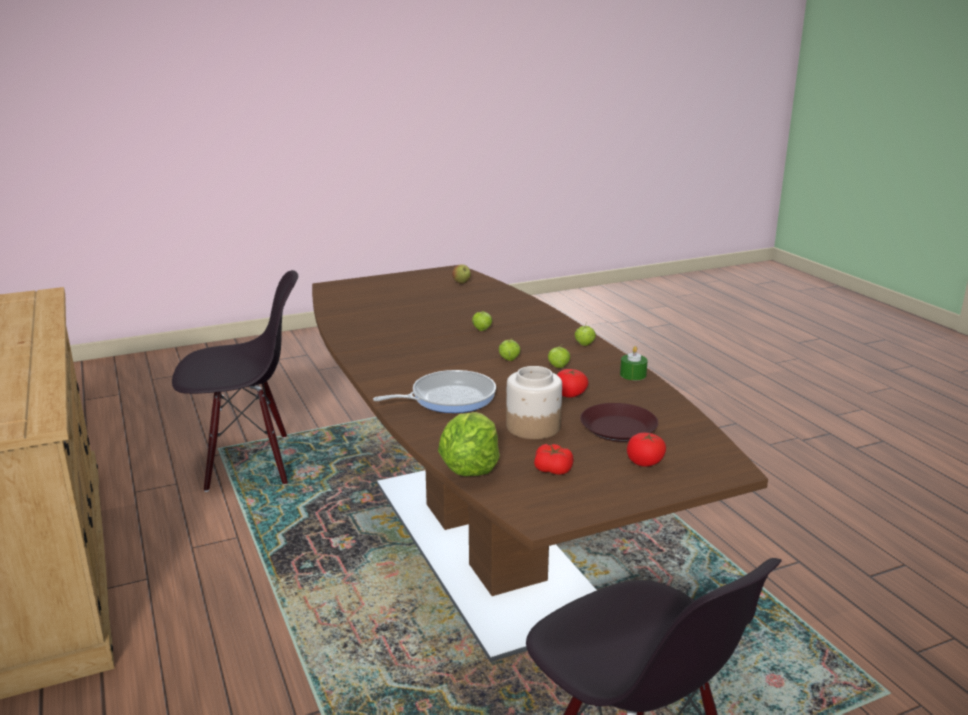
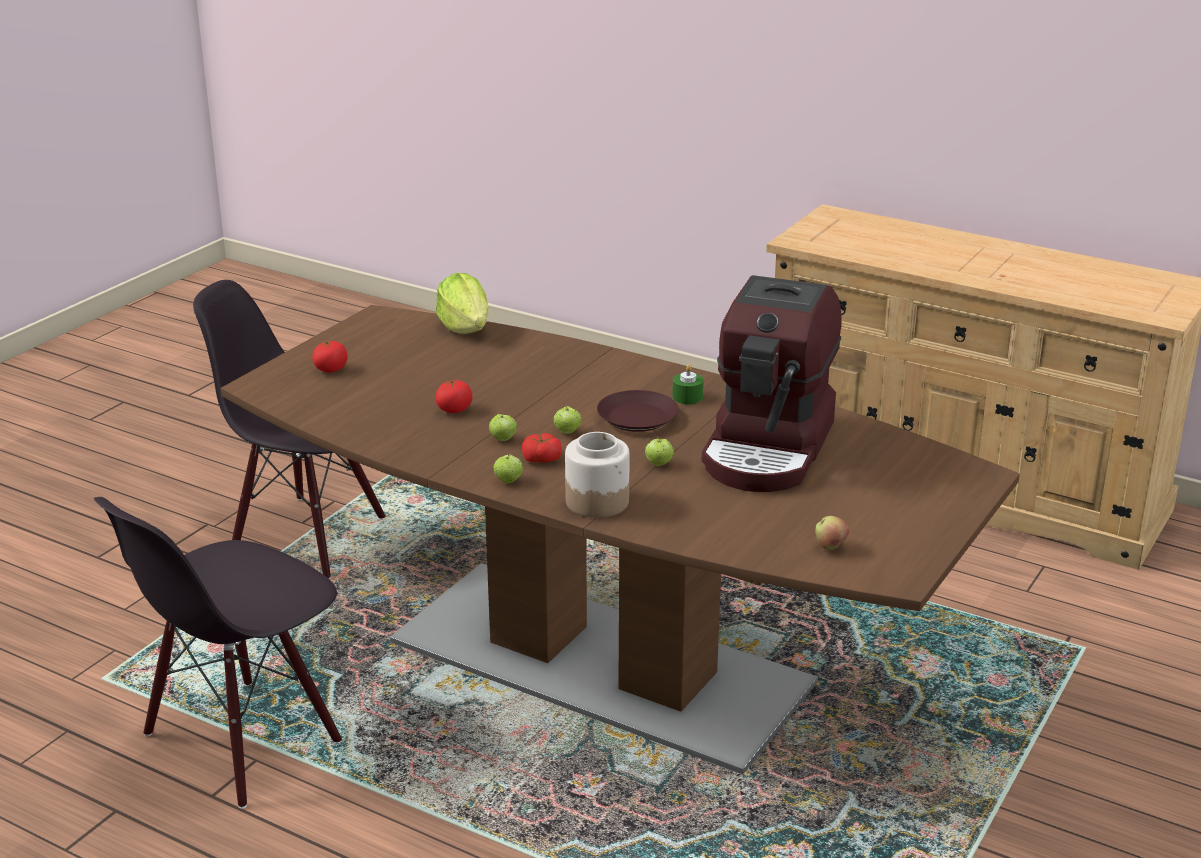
camera: 145 degrees right, 5 degrees up
(248, 463) = (1009, 645): black chair -> black chair (242, 741)
(406, 320) = (770, 448): none -> coffee machine
(448, 398) = (564, 372): frying pan -> none
(532, 427) = (454, 370): jar -> jar (597, 501)
(553, 469) = (401, 344): tomato -> tomato (542, 459)
(618, 428) = (376, 391): brown plate -> brown plate (637, 418)
(633, 375) = (412, 454): green candle -> green candle (687, 397)

